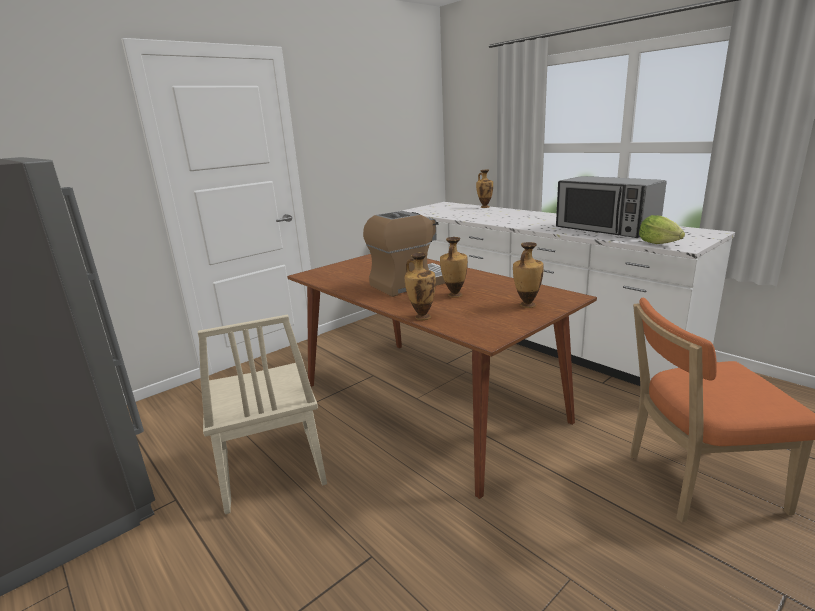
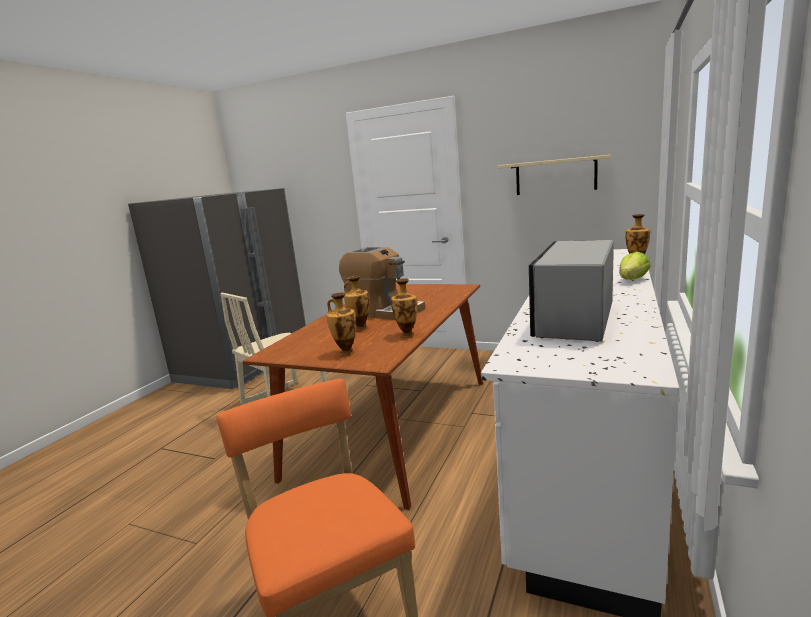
camera: 65 degrees right, 5 degrees down
(377, 144) = (555, 176): none -> beige shelf
(421, 317) = (306, 330): vase -> vase (407, 334)
(658, 243) = (517, 350): lettuce -> lettuce (632, 280)

